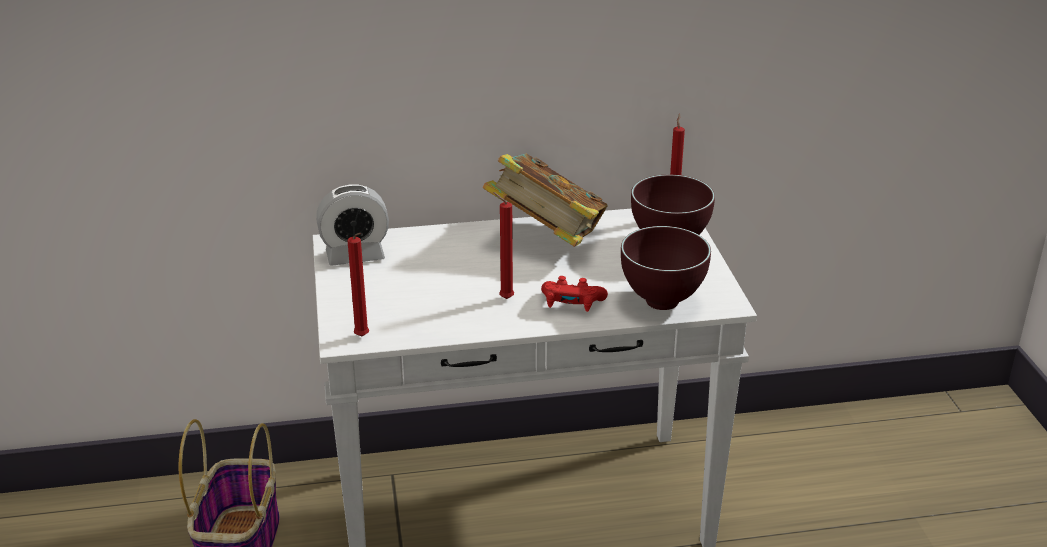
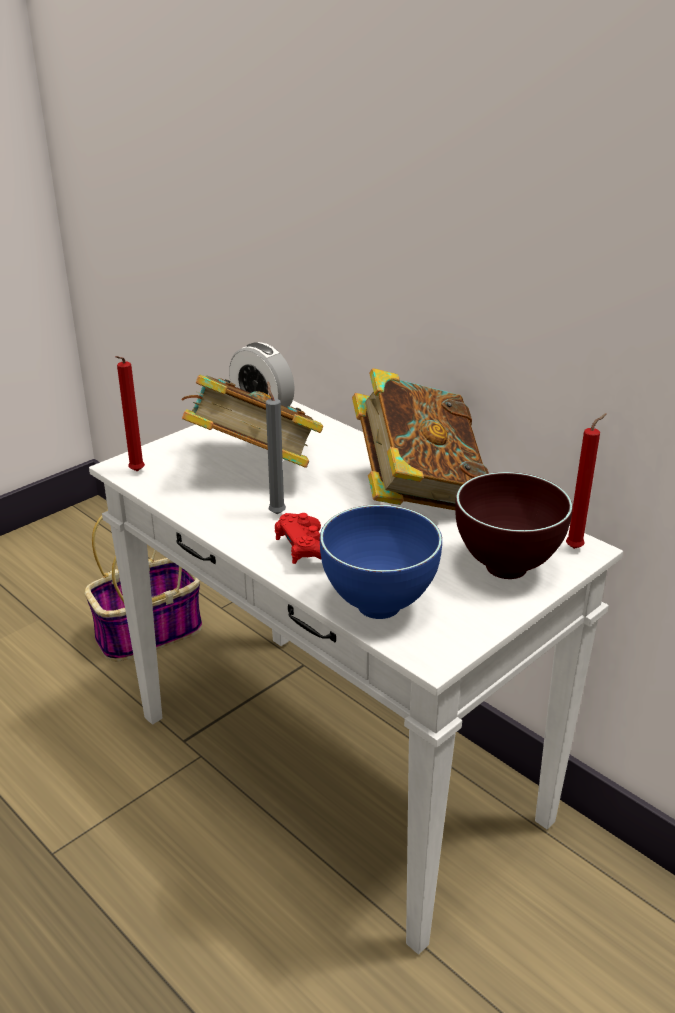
camera: 55 degrees right, 0 degrees up
(425, 285) = (253, 467): none -> book
(504, 298) = (276, 512): red candle -> grey candle
(664, 303) = (380, 609): brown bowl -> blue bowl

